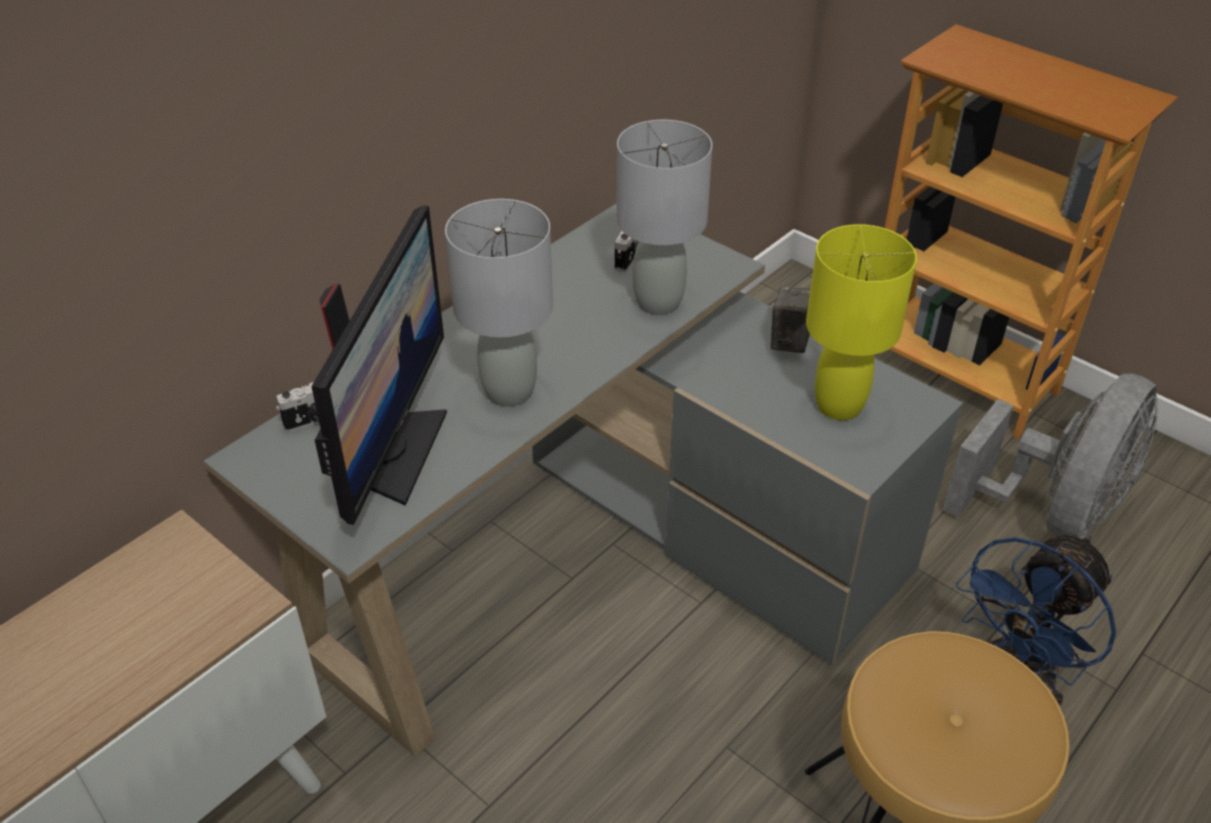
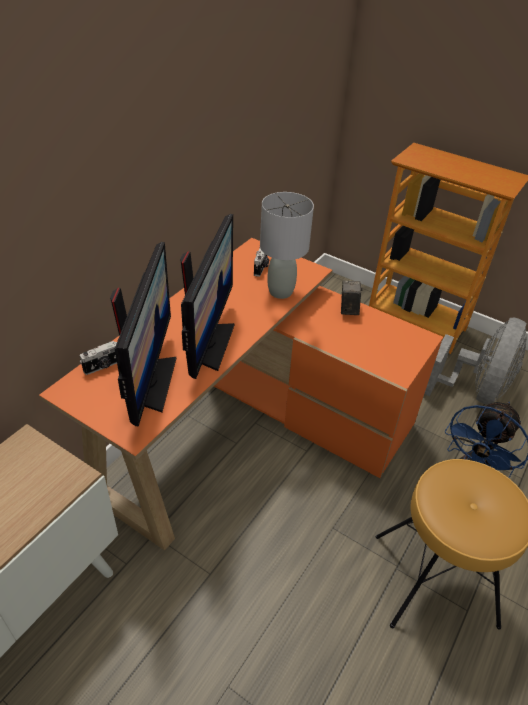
camera: 10 degrees left, 0 degrees up
(509, 391) = (209, 344): grey table lamp -> monitor
(600, 559) = (249, 431): grey desk -> orange desk
(840, 406) = (381, 342): yellow table lamp -> none

